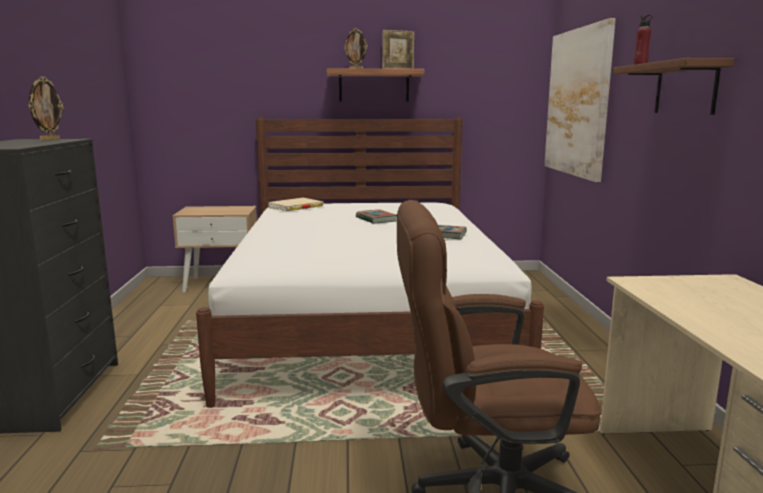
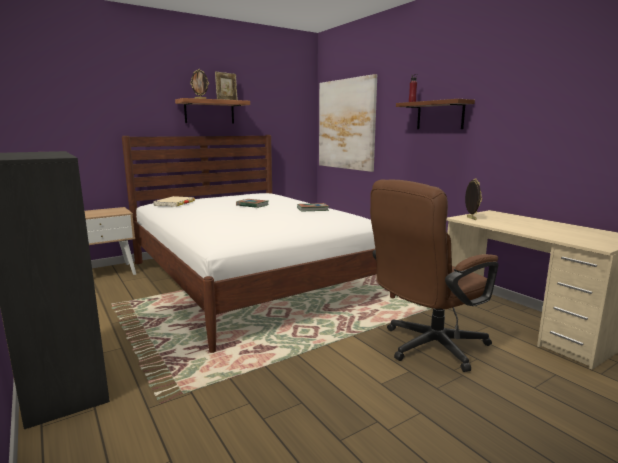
camera: 30 degrees left, 0 degrees up
(49, 140) = (35, 152): picture frame -> picture frame (470, 218)

